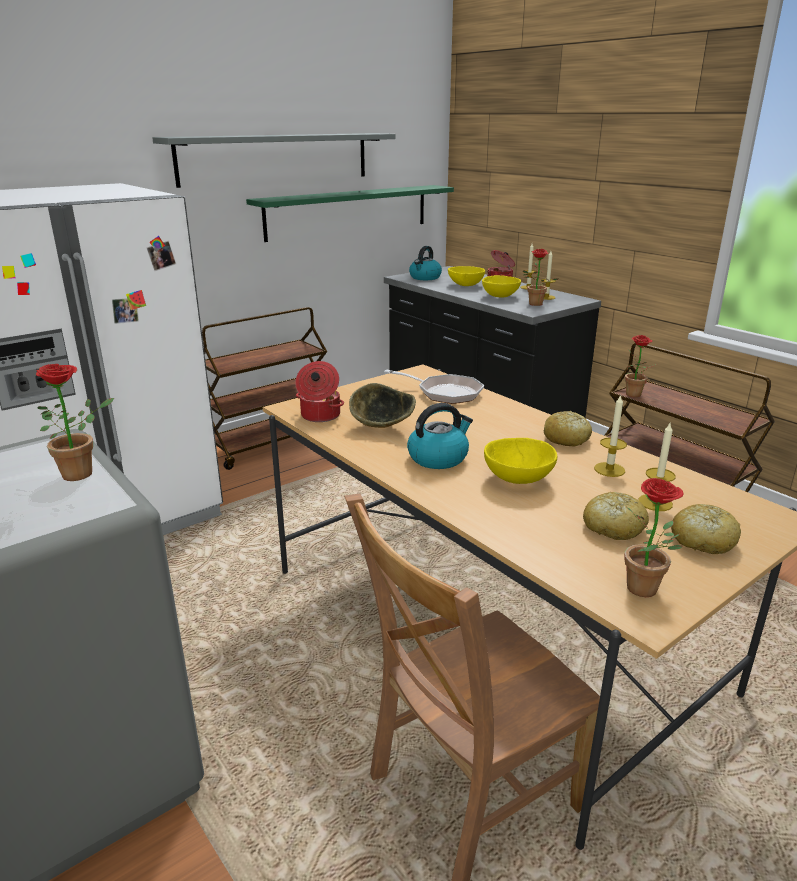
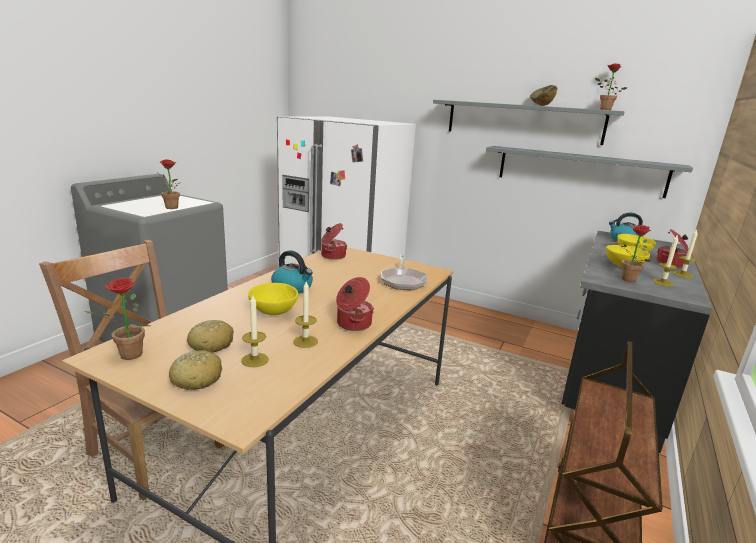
camera: 65 degrees right, 5 degrees down
(270, 444) = (455, 309): brown cart -> none
(349, 212) = (580, 170): green shelf -> grey shelf
(382, 428) = (327, 271): bowl -> bowl (542, 106)
(566, 439) = (353, 324): bread -> cooking pot
(634, 395) = (591, 391): potted plant -> potted plant (603, 109)

